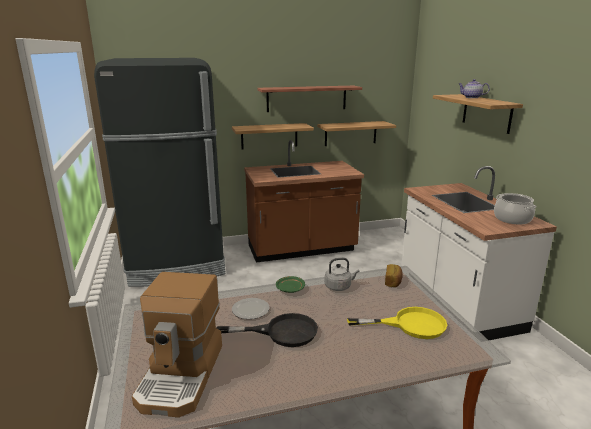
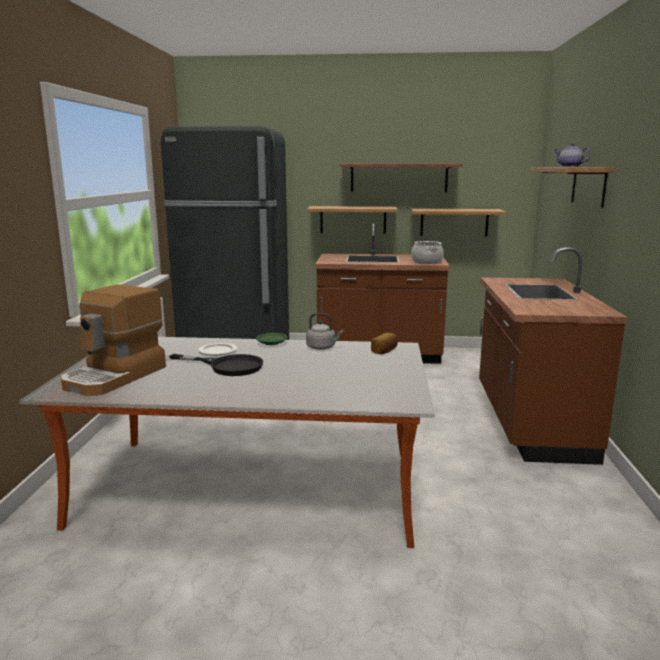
camera: 20 degrees right, 5 degrees down
(410, 325) = (359, 378): yellow frying pan -> none
(456, 301) = (529, 423): white counter -> brown counter
(512, 219) = (576, 307): cooking pot -> cooking pot (427, 262)

